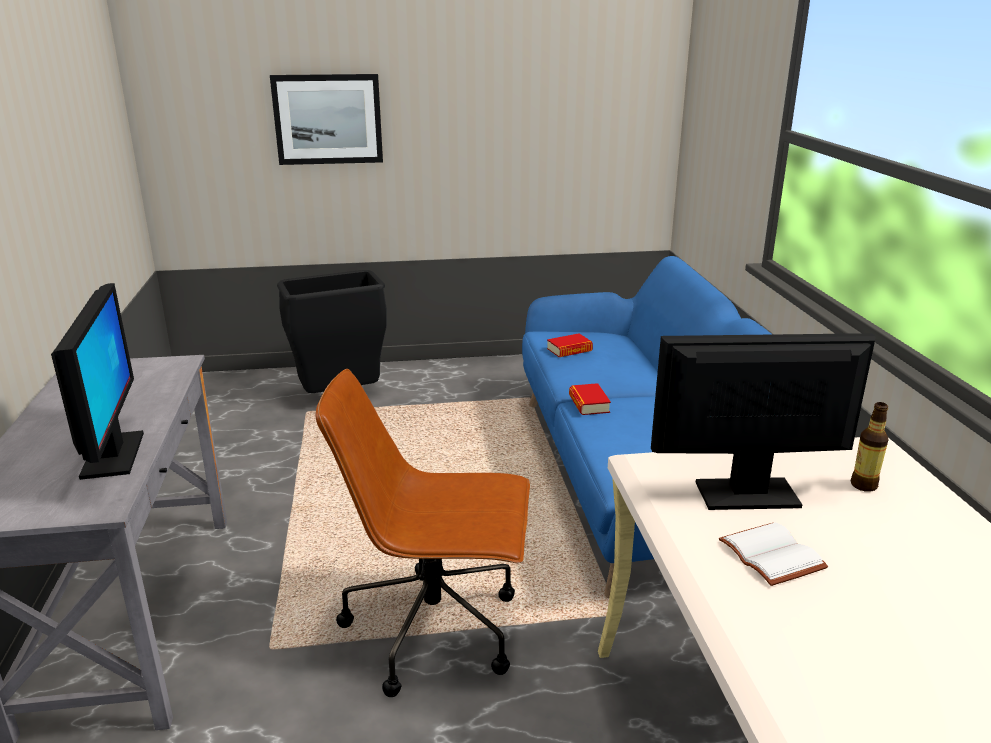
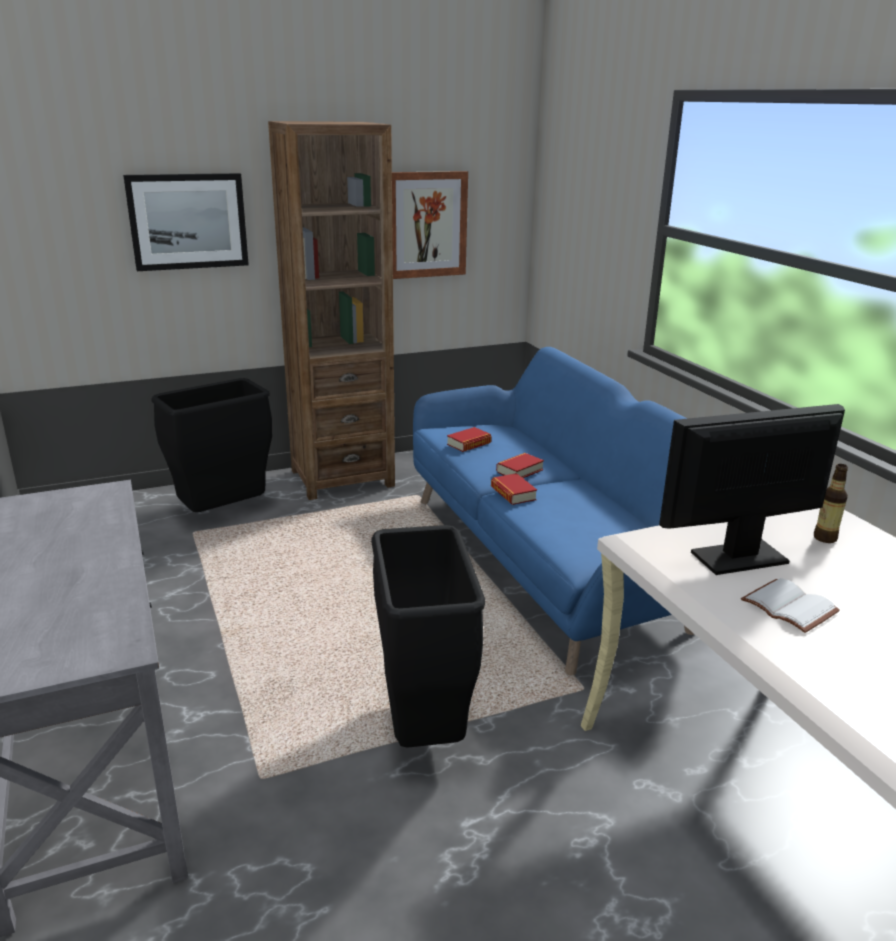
camera: 15 degrees left, 0 degrees up
(113, 456) = (98, 596): monitor -> none
(436, 629) = (422, 730): brown office chair -> black trash can
(463, 374) = (342, 478): none -> brown bookcase
(564, 127) = (426, 225): none -> picture
(607, 381) = (519, 471): none -> book

